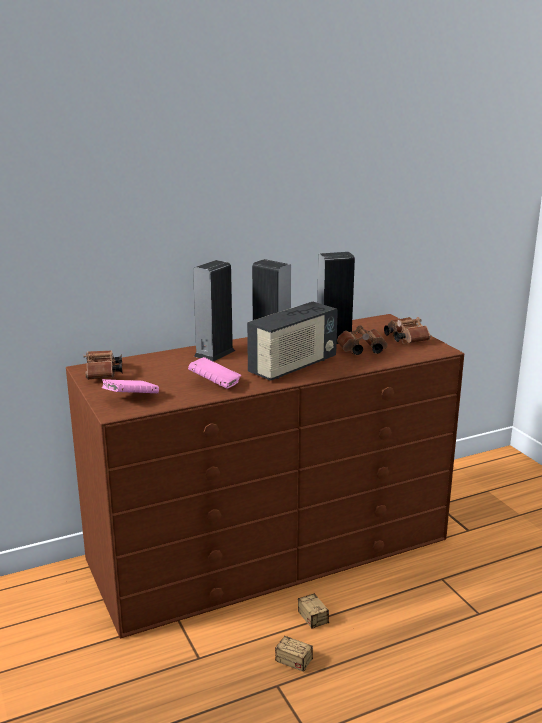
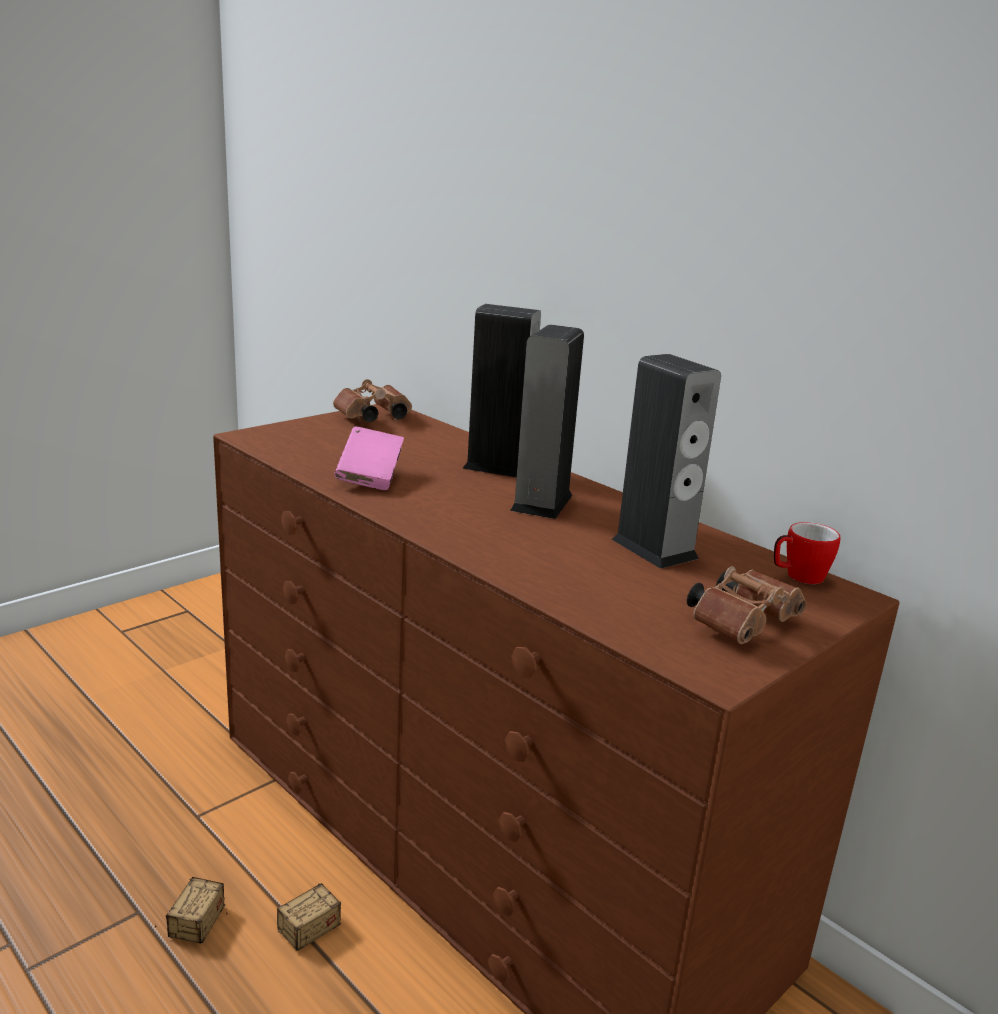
camera: 70 degrees right, 0 degrees up
(131, 398) = (296, 438): pink book -> none
(293, 366) = (483, 523): radio -> none
(361, 351) = (615, 578): brown binoculars -> none
(368, 323) = (798, 577): none -> mug

